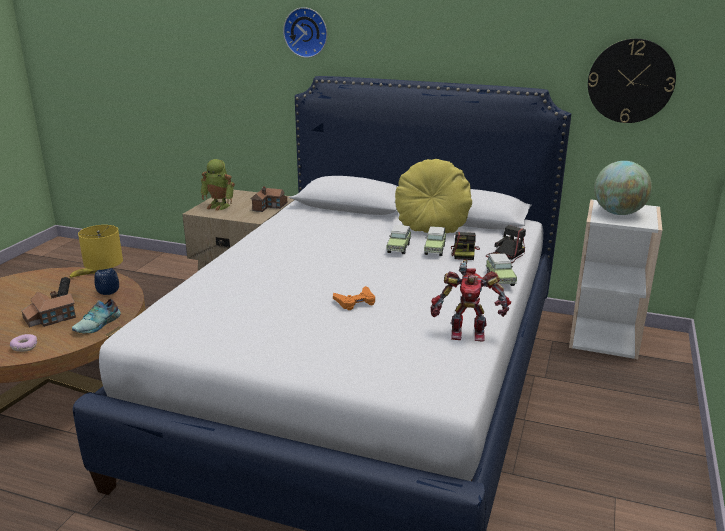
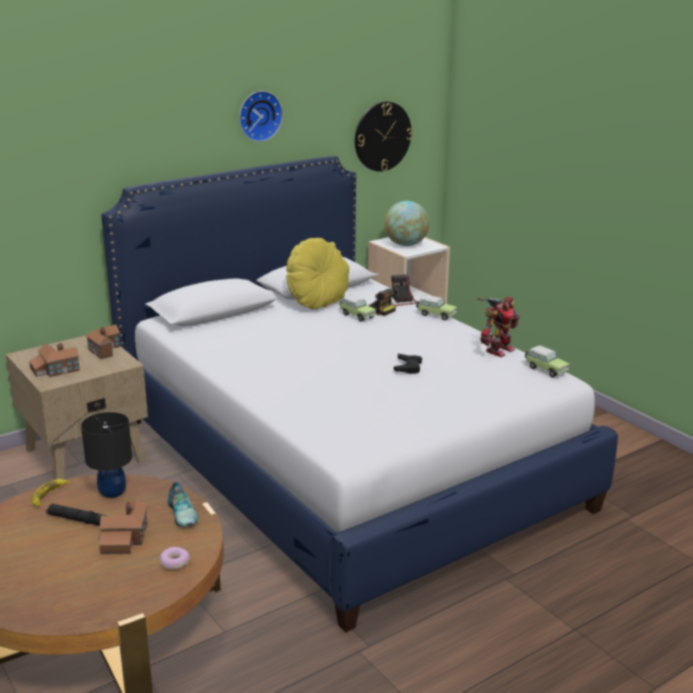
camera: 55 degrees left, 0 degrees up
(107, 292) = (111, 493): yellow table lamp -> black table lamp
(219, 206) = (54, 369): toy robot -> toy house
(306, 32) = (97, 142): wall clock -> wall clock (259, 115)
(355, 302) = (408, 367): orange game controller -> black game controller
(399, 247) = (334, 325): toy car -> toy car (545, 369)

